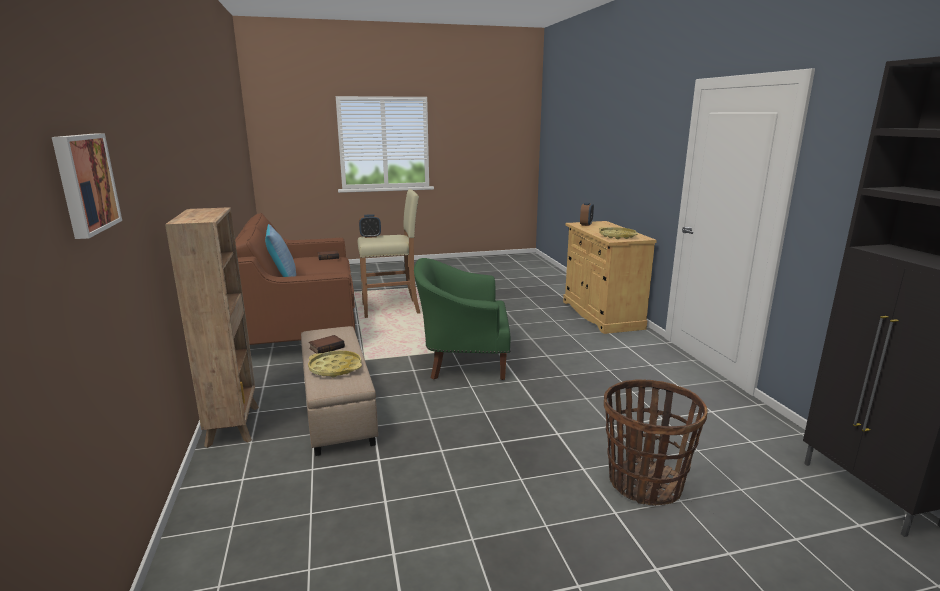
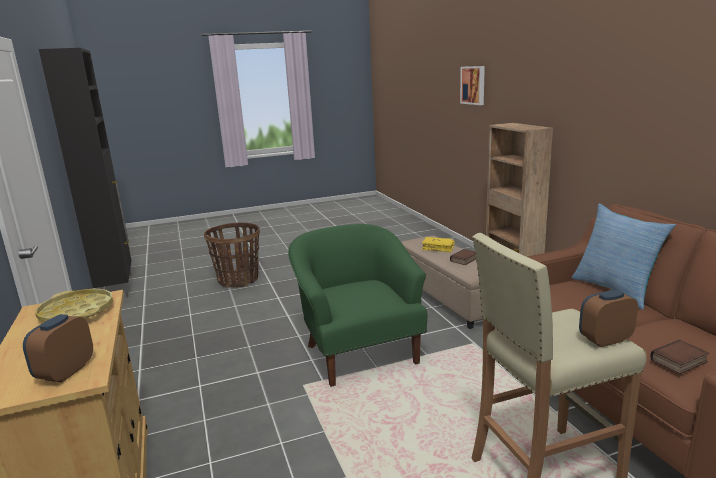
camera: 175 degrees right, 0 degrees up
(335, 368) = (438, 248): yellow tray -> yellow book
(462, 362) = (359, 352): green armchair -> green armchair turned 105 degrees counterclockwise

